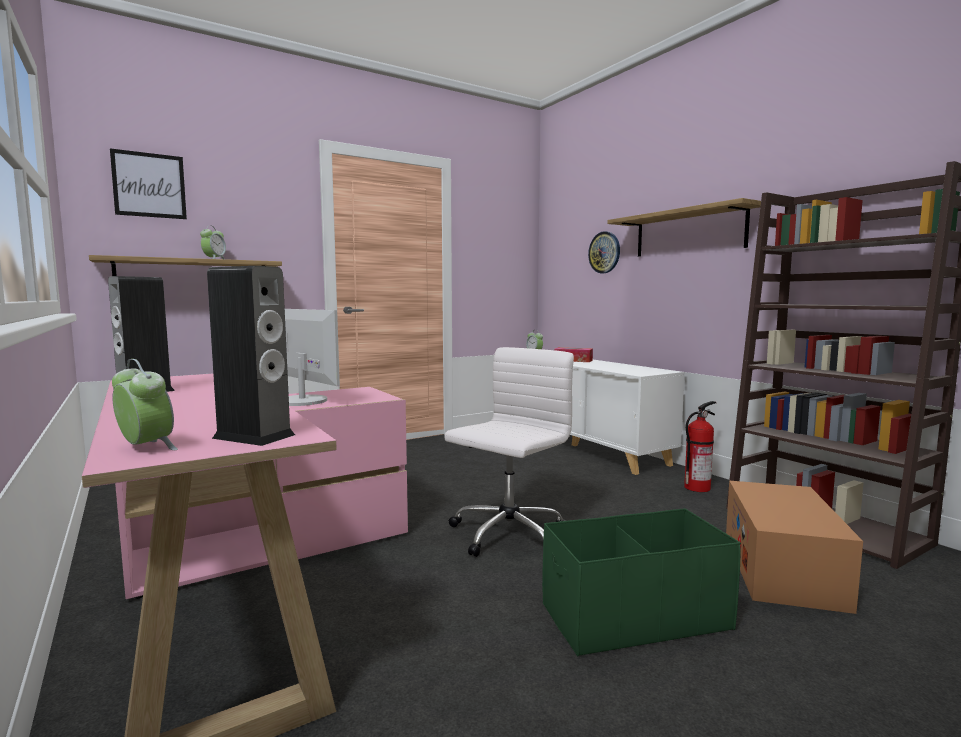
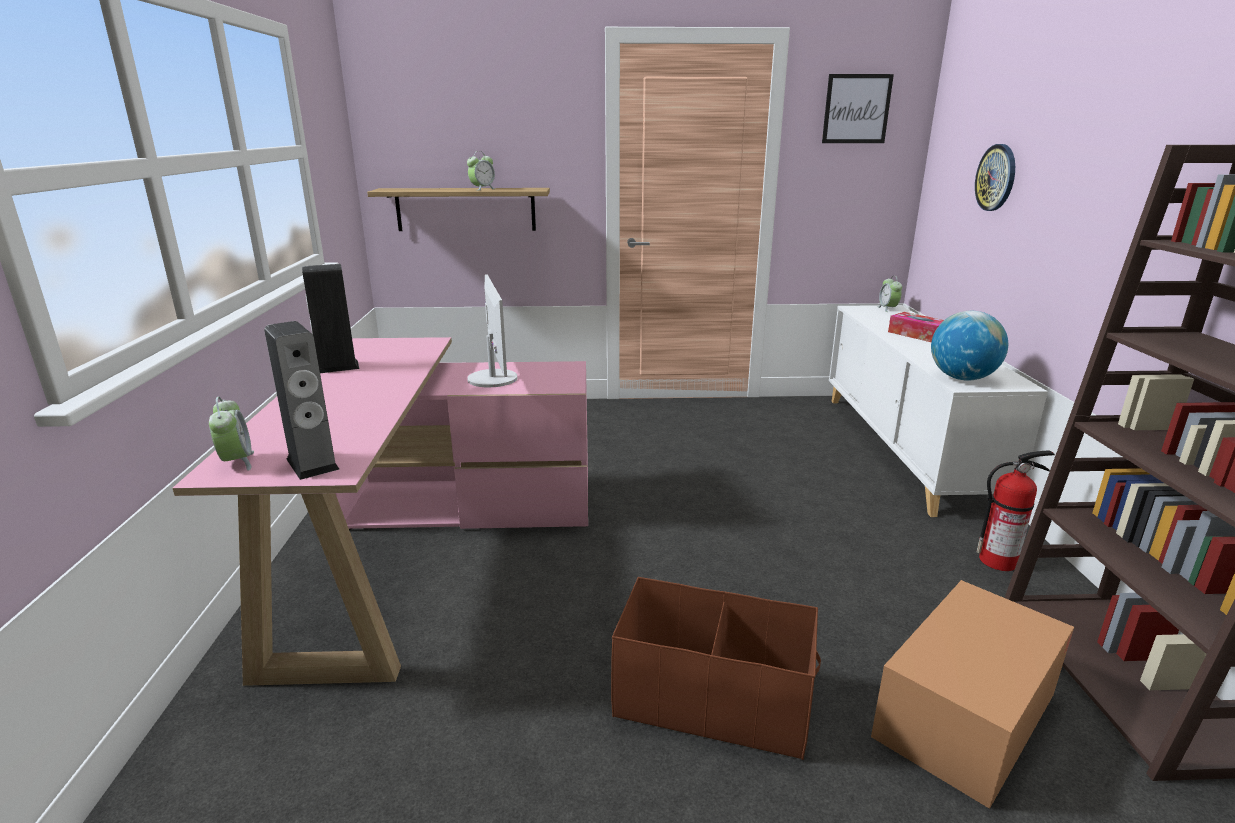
camera: 30 degrees right, 15 degrees up
(149, 185) = (424, 108): picture -> picture (856, 109)
(507, 535) = (682, 559): white office chair -> none
(633, 371) = (962, 378): none -> globe
(634, 616) = (712, 700): green storage box -> brown storage box
(688, 232) = (1102, 172): shelf -> none

